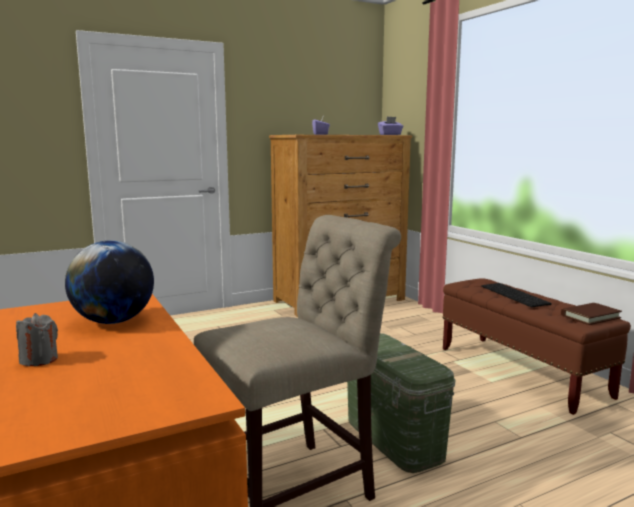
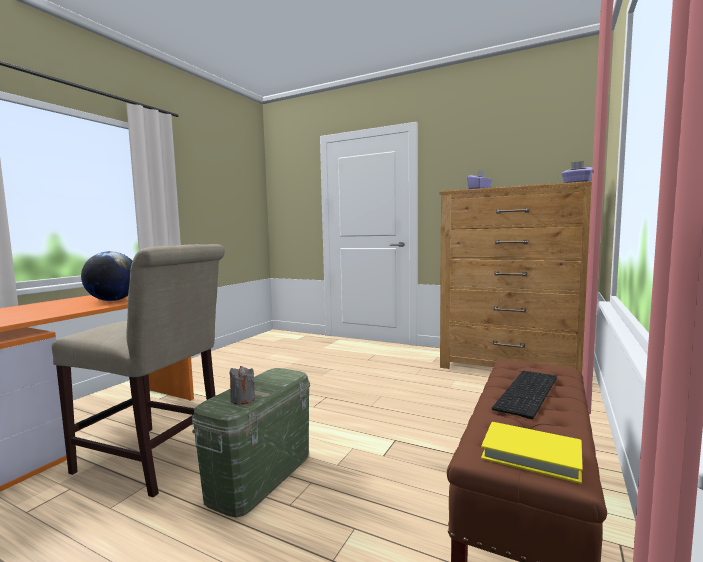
camera: 55 degrees right, 5 degrees down
(39, 360) = (41, 305): grey candle -> grey candle (243, 399)
(590, 316) = (531, 455): brown book -> yellow book

